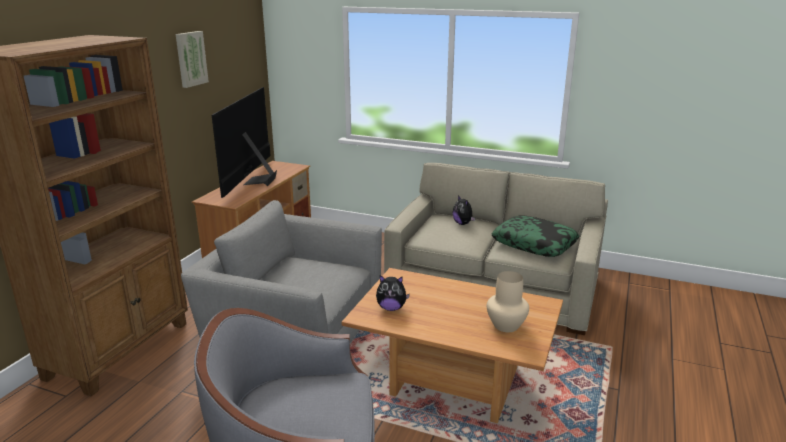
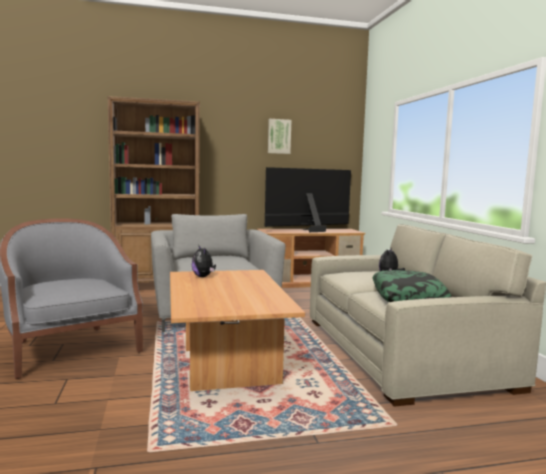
camera: 55 degrees right, 15 degrees down
(506, 326) = (223, 302): beige vase -> none

